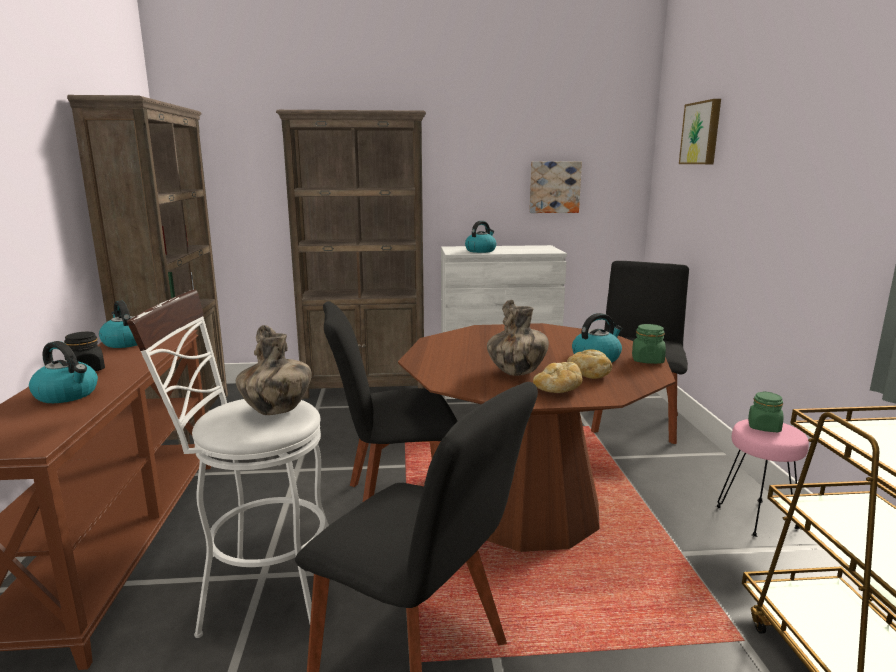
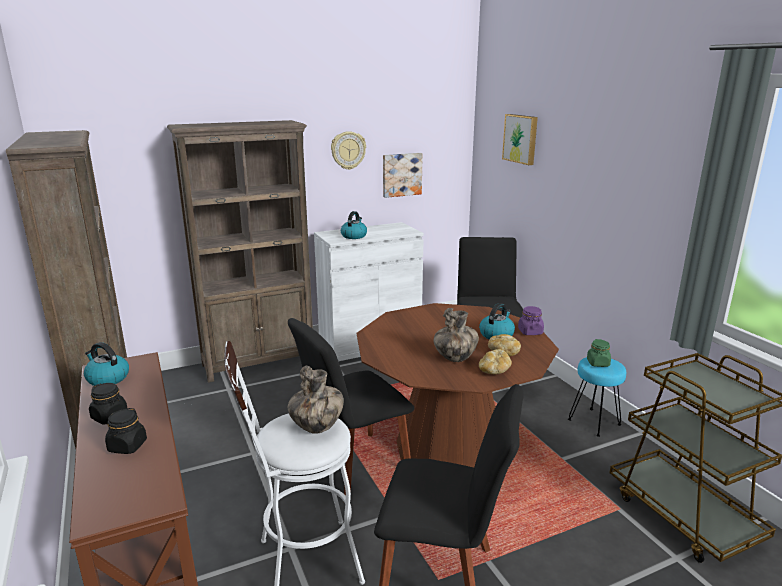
camera: 20 degrees left, 5 degrees up
(67, 395) = (127, 446): kettle -> black jar
(488, 153) = (348, 150): none -> wall clock
(647, 360) = (530, 332): green jar -> purple jar
(756, 517) = (593, 422): pink stool -> turquoise stool

